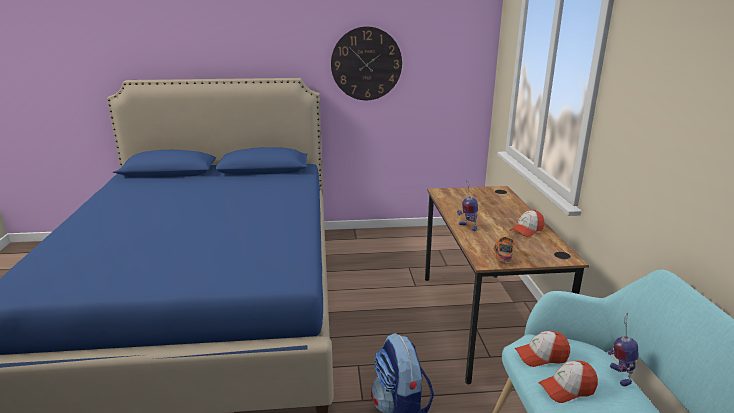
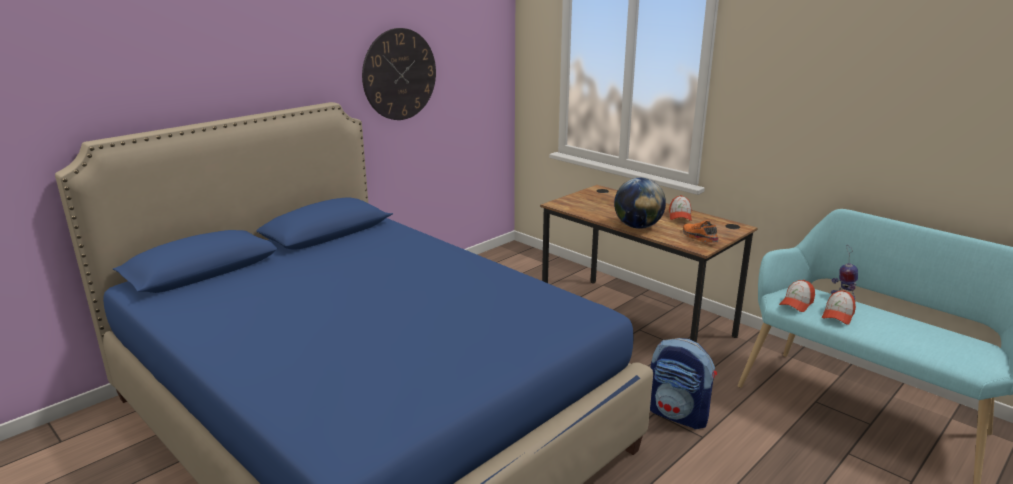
camera: 40 degrees left, 0 degrees up
(467, 227) = (637, 226): toy robot -> globe

